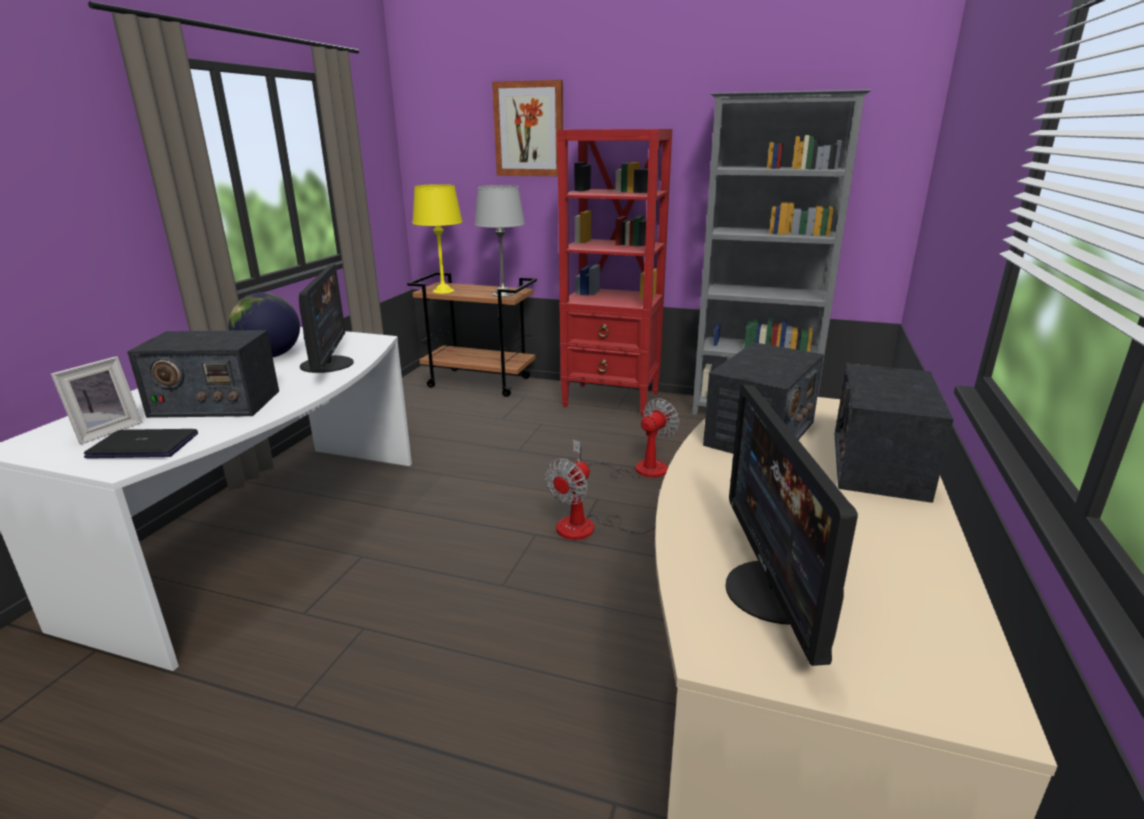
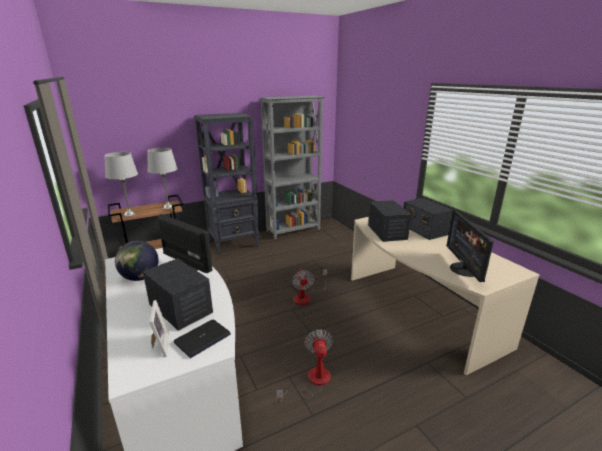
camera: 45 degrees left, 0 degrees up
(215, 403) = (180, 308): radio -> radio turned 90 degrees counterclockwise
(443, 291) = (129, 214): yellow table lamp -> grey table lamp
(529, 129) = (163, 116): picture -> none
(612, 400) = (234, 245): red bookcase -> black bookcase
(638, 469) = (288, 268): fan -> fan (312, 381)
(775, 591) = (464, 269): monitor -> monitor turned 45 degrees clockwise

